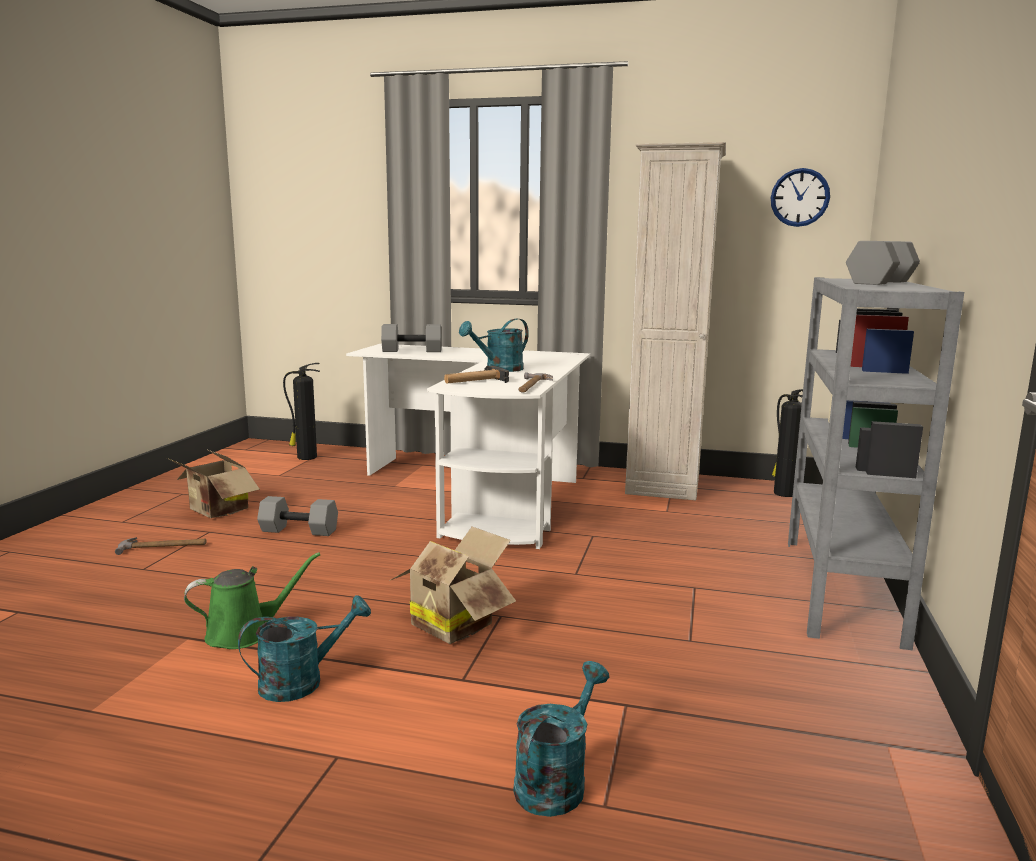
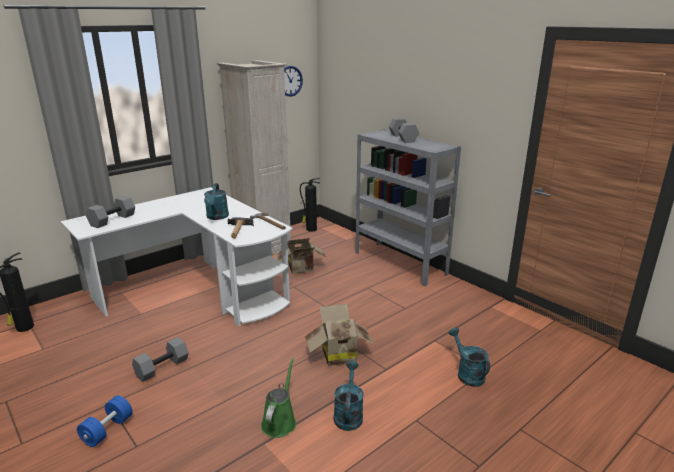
camera: 55 degrees left, 10 degrees up
(163, 546) = (107, 430): hammer -> blue dumbbell
(215, 512) = (74, 393): cardboard box -> cardboard box (302, 269)

